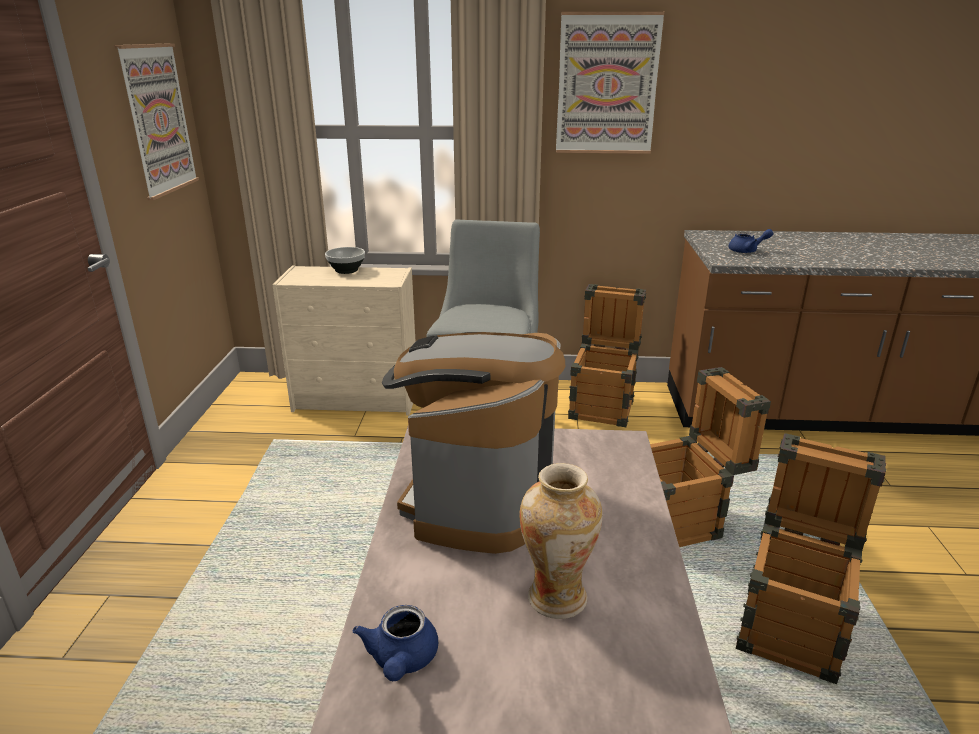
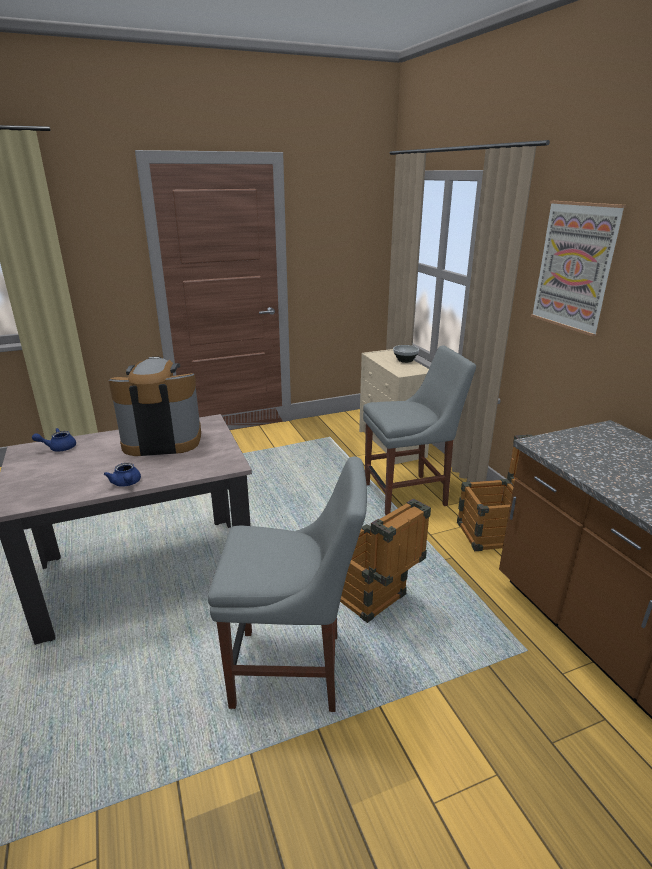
camera: 65 degrees right, 0 degrees up
(158, 120) = (350, 249): picture -> none
(556, 597) = (96, 468): vase -> none
(747, 251) = (585, 450): blue teapot -> blue teapot (126, 484)
(792, 623) = (294, 670): crate -> grey chair

